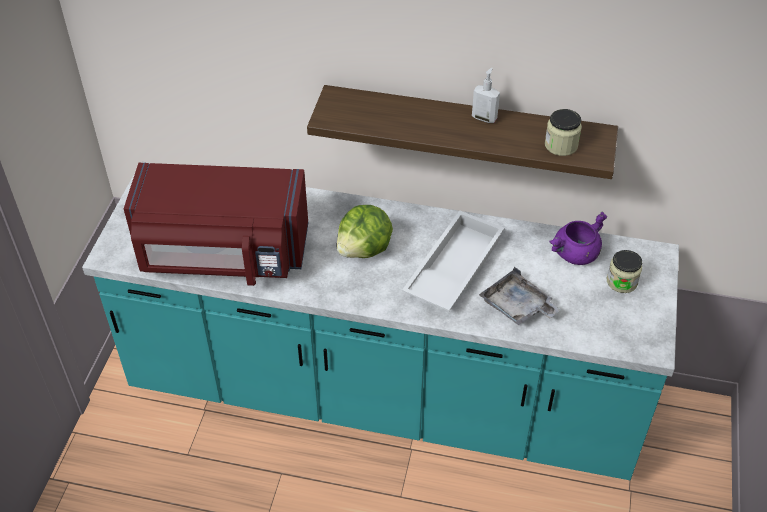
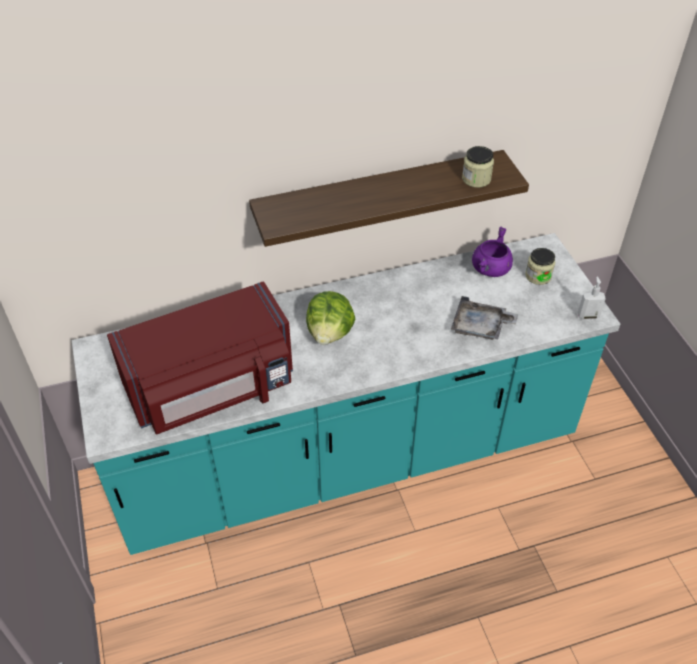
camera: 30 degrees left, 0 degrees up
(452, 267) = (409, 318): white tray -> none
(484, 118) = (402, 179): soap dispenser -> soap dispenser (587, 315)

